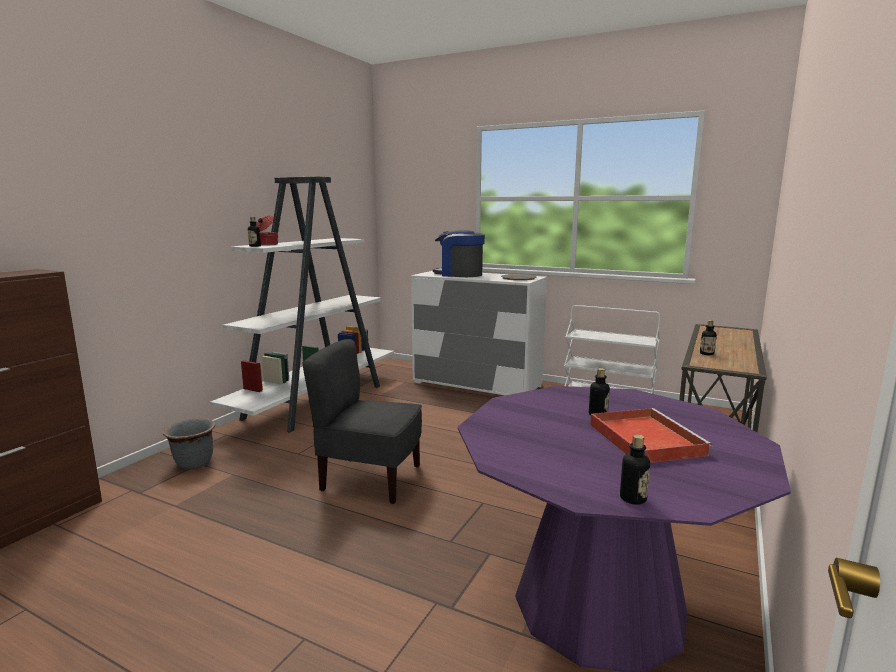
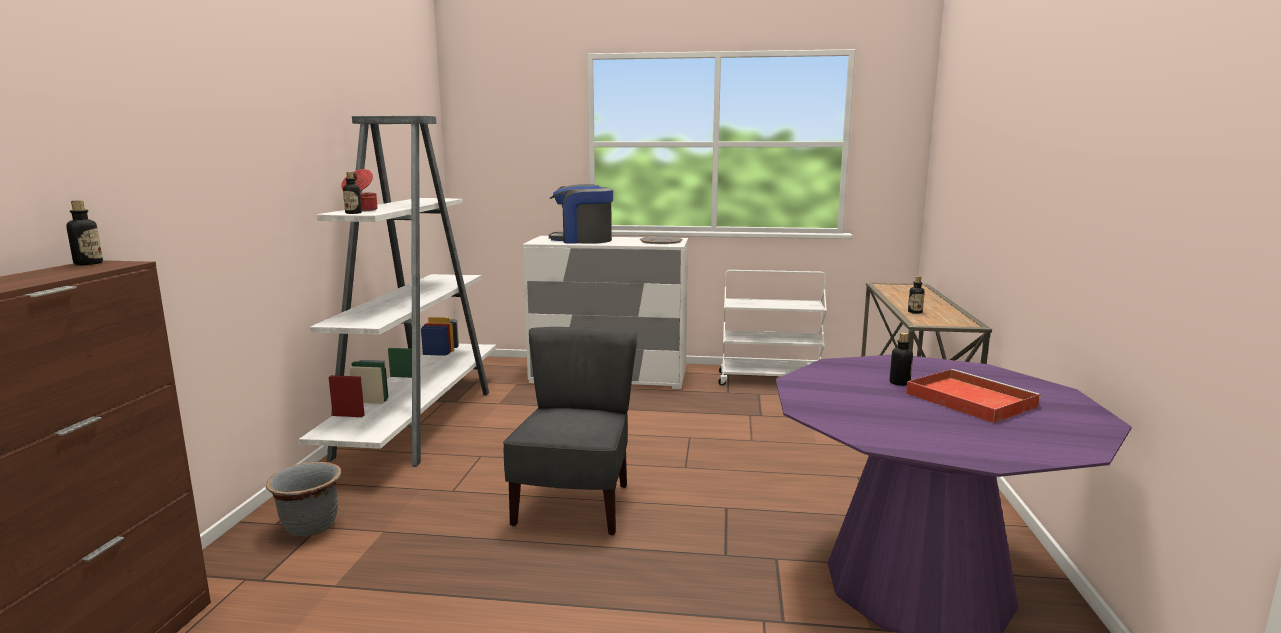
camera: 20 degrees left, 0 degrees up
(370, 479) = (575, 505): grey chair -> grey chair turned 105 degrees clockwise
(633, 498) = (1029, 453): bottle -> bottle (88, 263)

